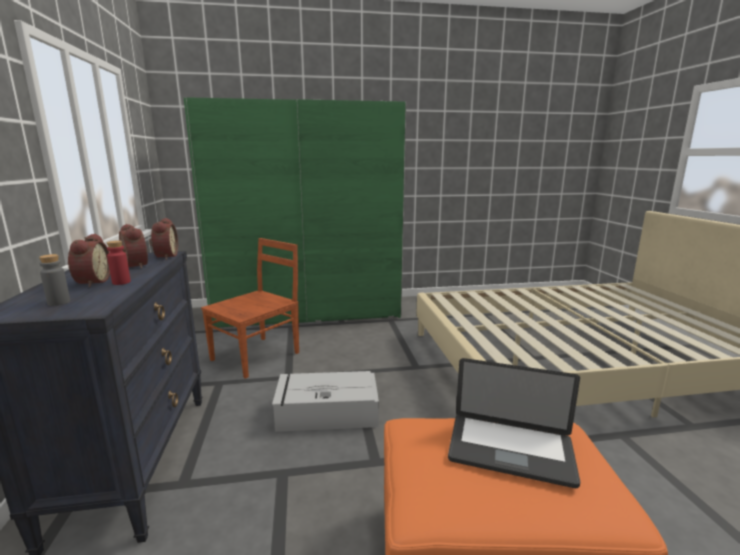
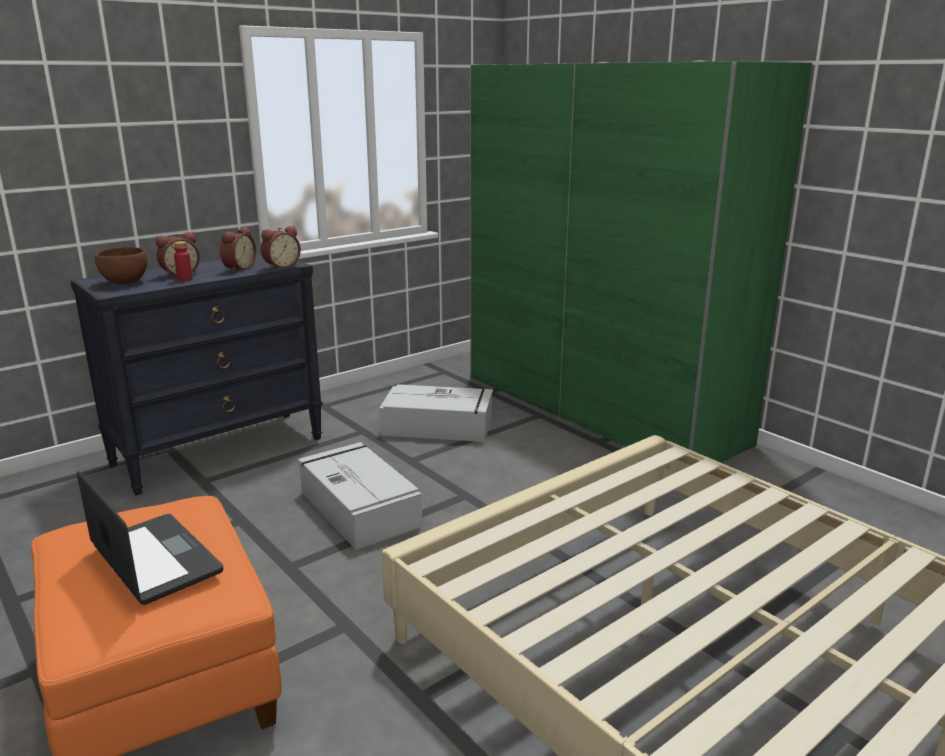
camera: 60 degrees right, 5 degrees up
(59, 302) = (124, 282): grey bottle -> brown bowl
(257, 355) = (439, 426): brown chair -> grey storage box
(510, 450) = (156, 560): laptop -> laptop turned 150 degrees clockwise

